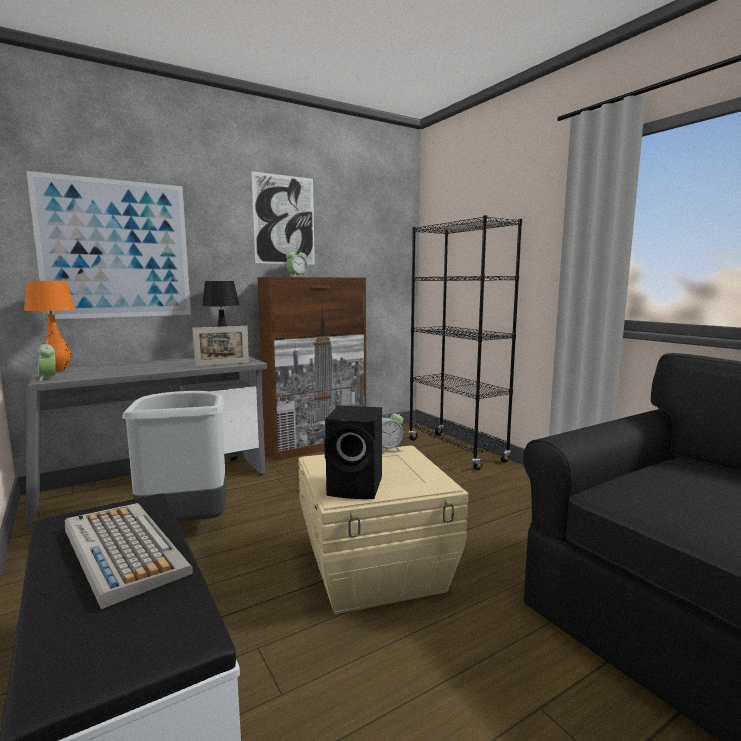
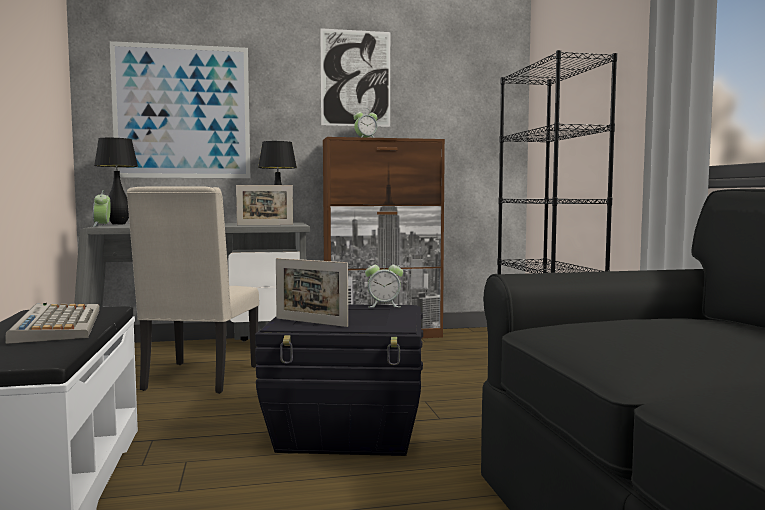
camera: 20 degrees right, 5 degrees down
(57, 370) = (118, 224): orange table lamp -> black table lamp
(186, 526) = (199, 378): grey trash can -> beige chair
(357, 487) = (311, 322): black speaker -> picture frame
(377, 569) = (348, 430): beige storage box -> black storage box

